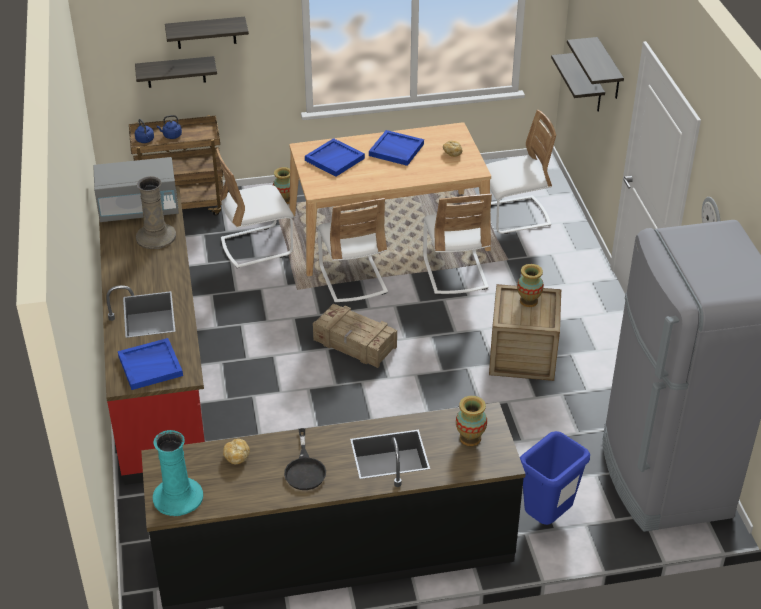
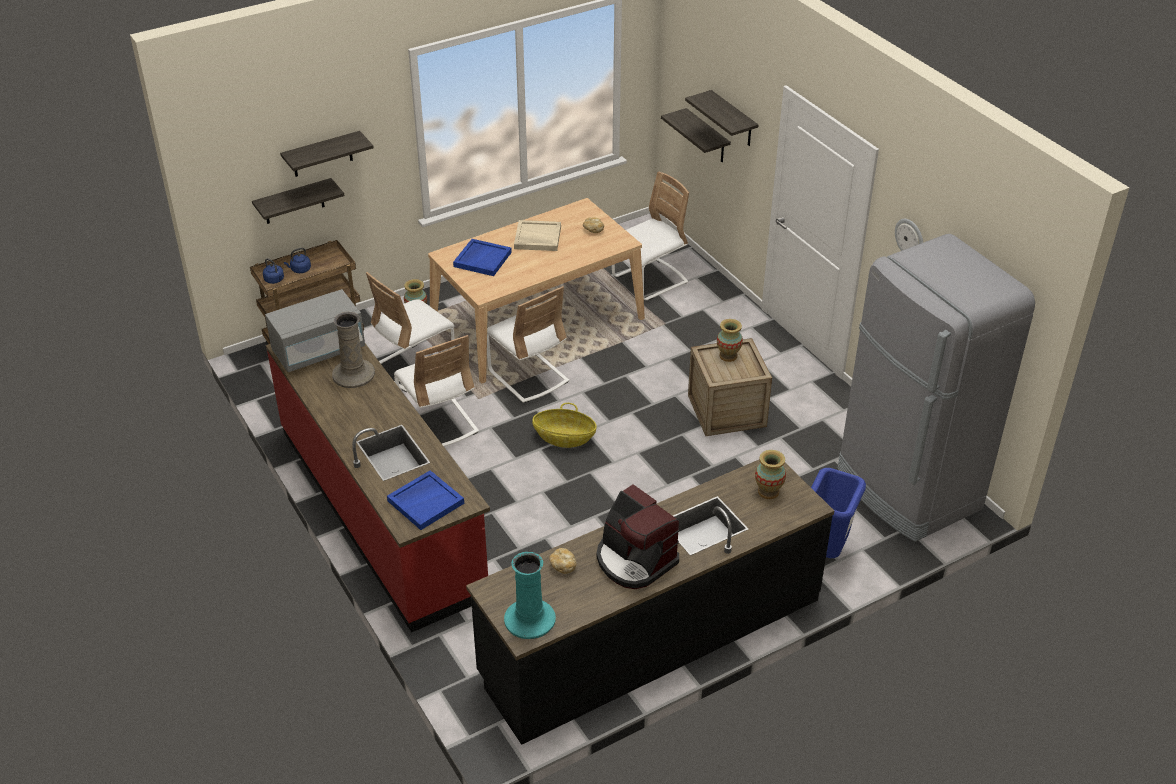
camera: 20 degrees left, 0 degrees up
(305, 469) = (634, 560): black frying pan -> coffee machine
(355, 344) = (564, 438): crate -> basket
(395, 150) = (537, 238): blue tray -> beige tray
(455, 272) = (622, 347): white chair -> white chair (438, 423)

